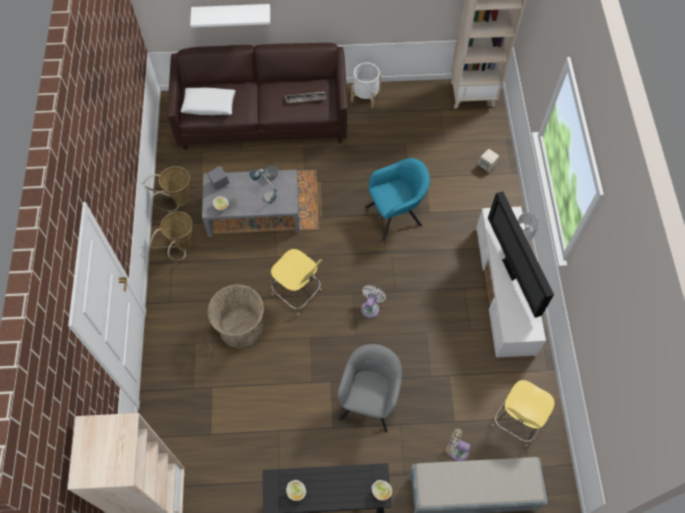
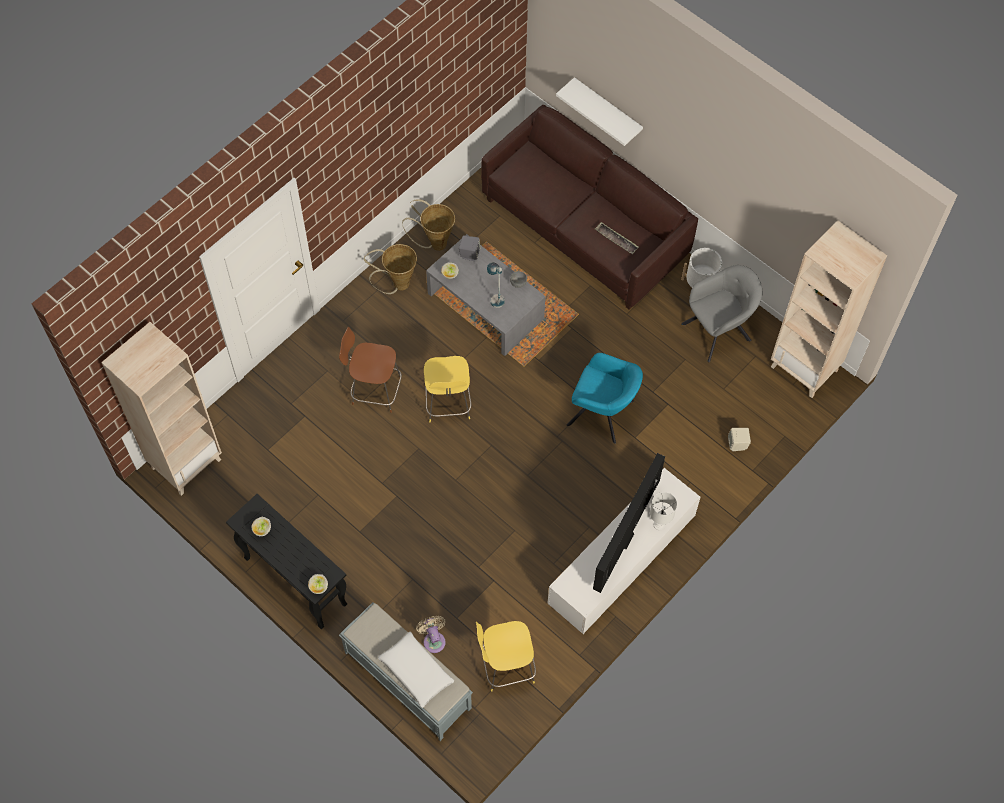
camera: 45 degrees right, 0 degrees up
(209, 105) = (529, 177): white pillow -> white pillow (416, 672)
(241, 327) = (374, 390): basket -> brown stool
(369, 399) = (410, 538): grey armchair -> grey armchair (718, 330)
(371, 307) = (493, 470): white fan -> none

